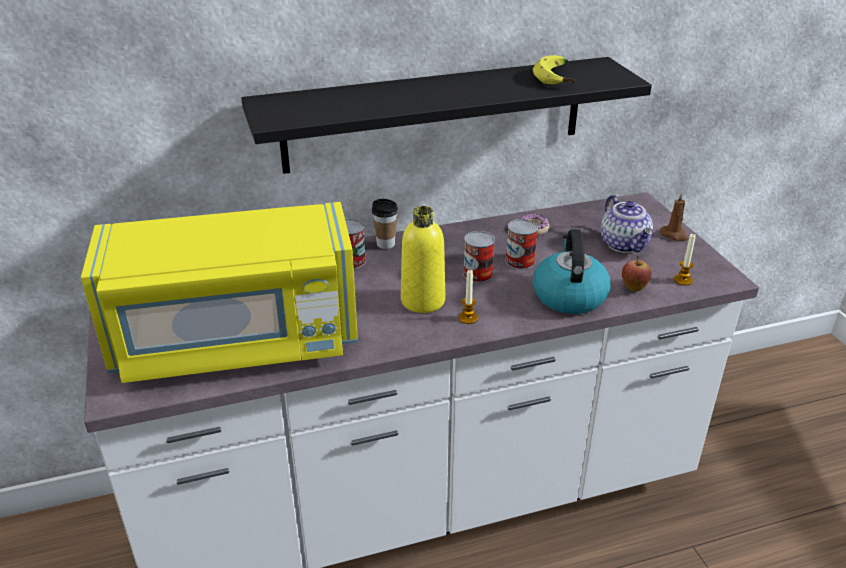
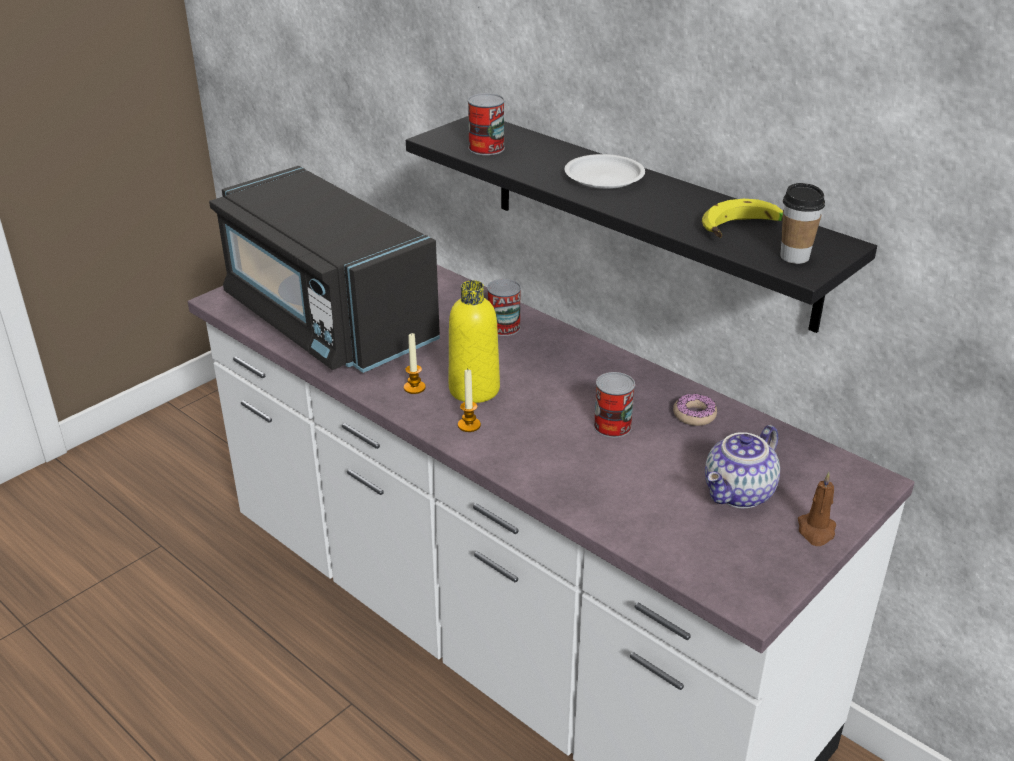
camera: 60 degrees right, 0 degrees up
(236, 341) = (327, 319): yellow microwave -> black microwave
(385, 244) = (555, 335): cup -> cup (794, 257)
(429, 90) = (603, 177): none -> white plate
(478, 274) = (557, 406): can -> can (486, 148)
(568, 295) = (575, 479): kettle -> none
(633, 288) = (641, 525): apple -> none
(683, 280) = (704, 563): candle -> candle (414, 388)

